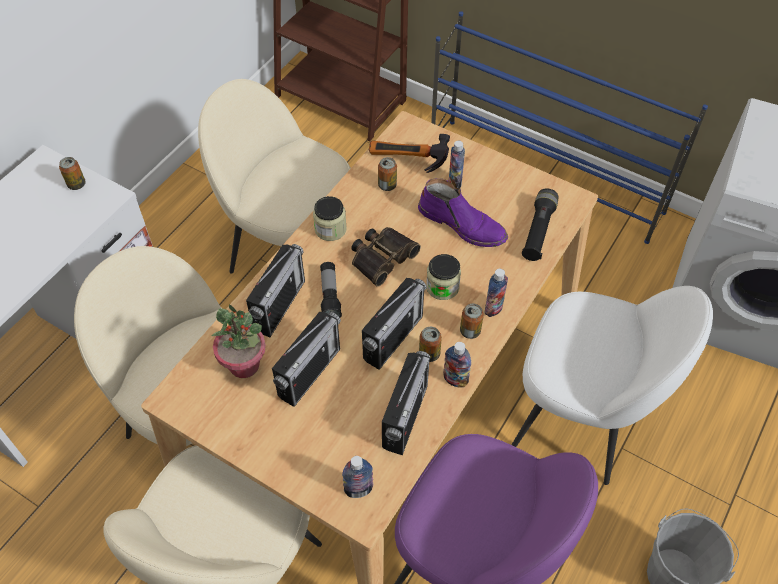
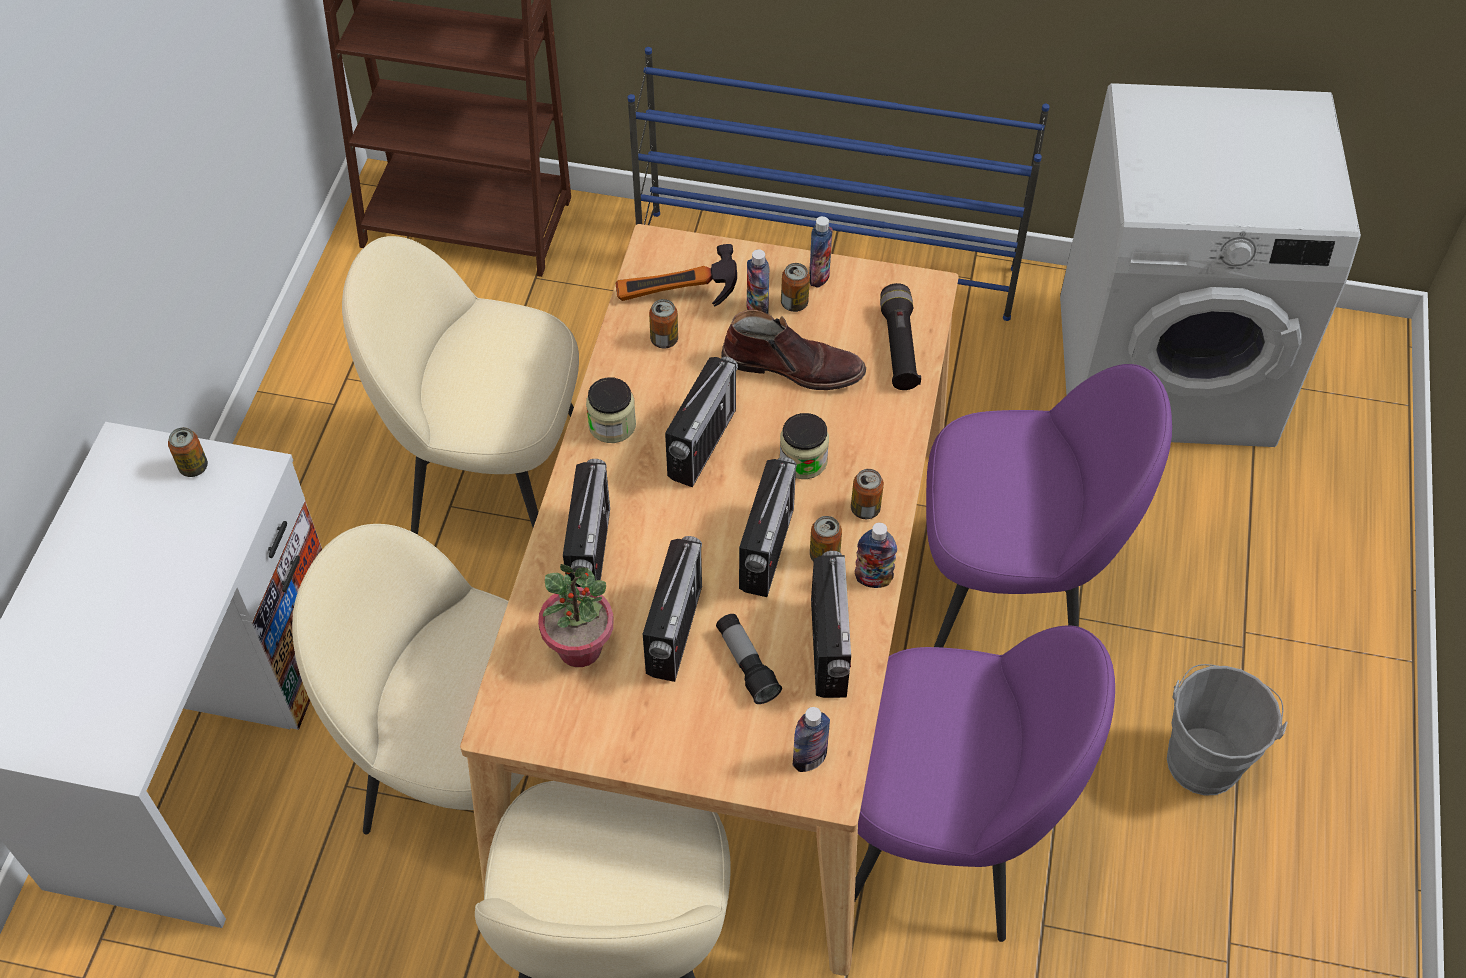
camera: 20 degrees left, 0 degrees up
(330, 296) = (655, 518): flashlight -> flashlight (746, 664)
(381, 257) = (702, 444): binoculars -> radio
(462, 224) = (793, 366): purple boot -> brown boot
(480, 185) = (794, 303): none -> can
(493, 308) = (883, 470): bottle -> bottle (819, 277)
(581, 417) = (1009, 593): white chair -> purple chair

